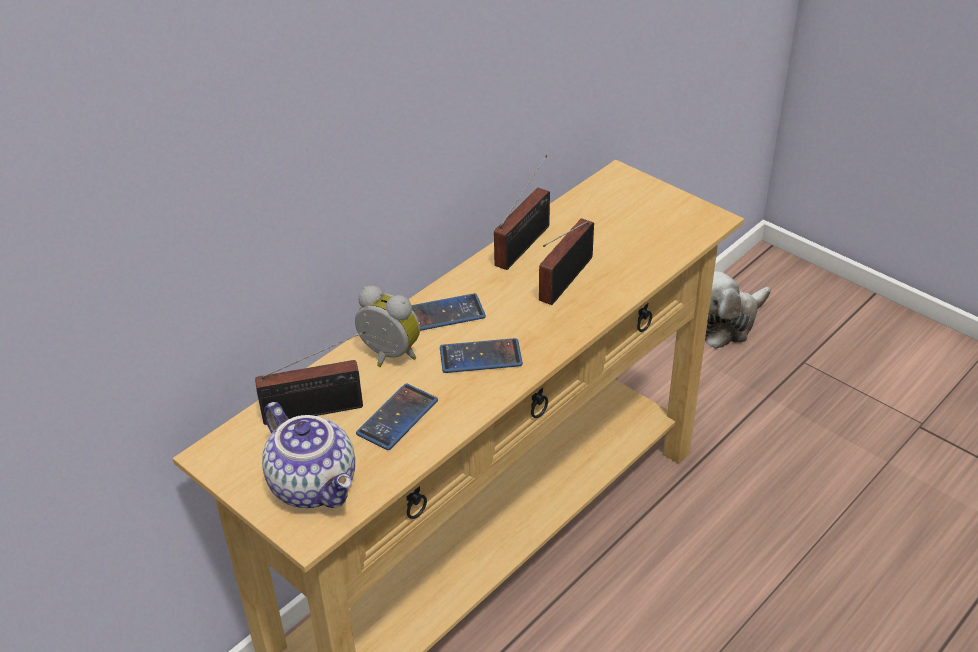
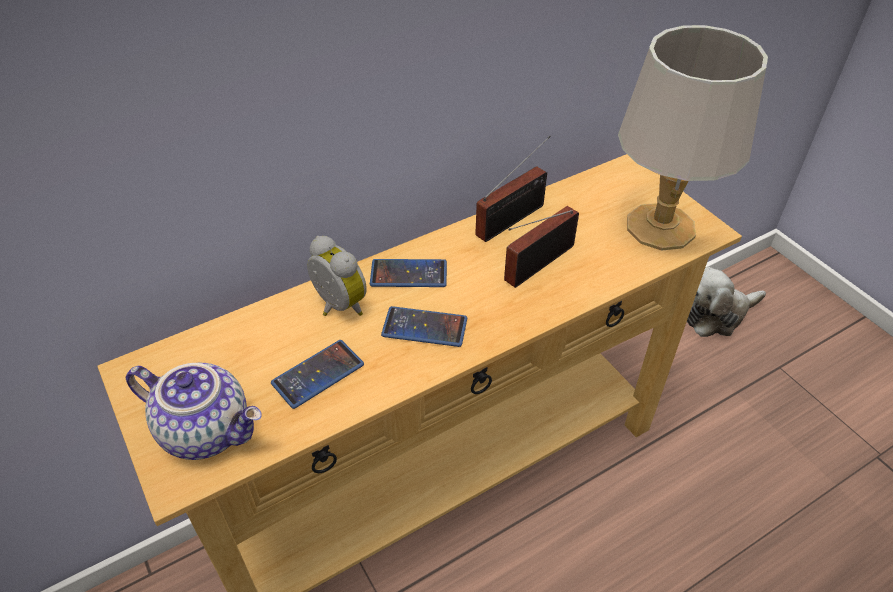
camera: 15 degrees right, 5 degrees up
(315, 485) = (208, 429): teapot -> teapot turned 45 degrees counterclockwise
(319, 410) = (249, 348): radio -> none
(668, 223) = (661, 226): none -> grey table lamp

